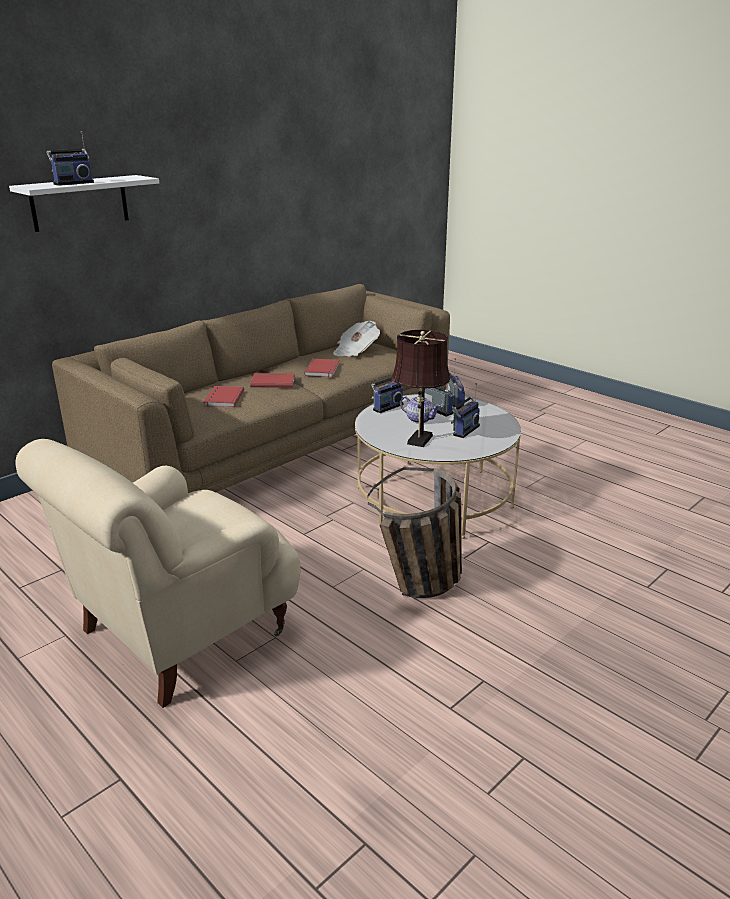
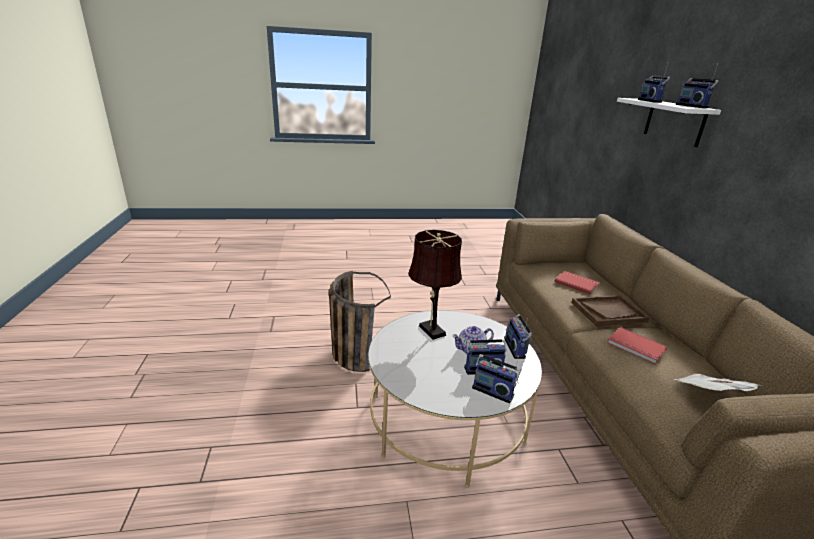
camera: 125 degrees right, 0 degrees up
(180, 634) = (404, 283): beige armchair -> none
(273, 382) = (608, 312): red book -> brown tray
(464, 430) = (425, 359): radio -> radio (692, 106)

